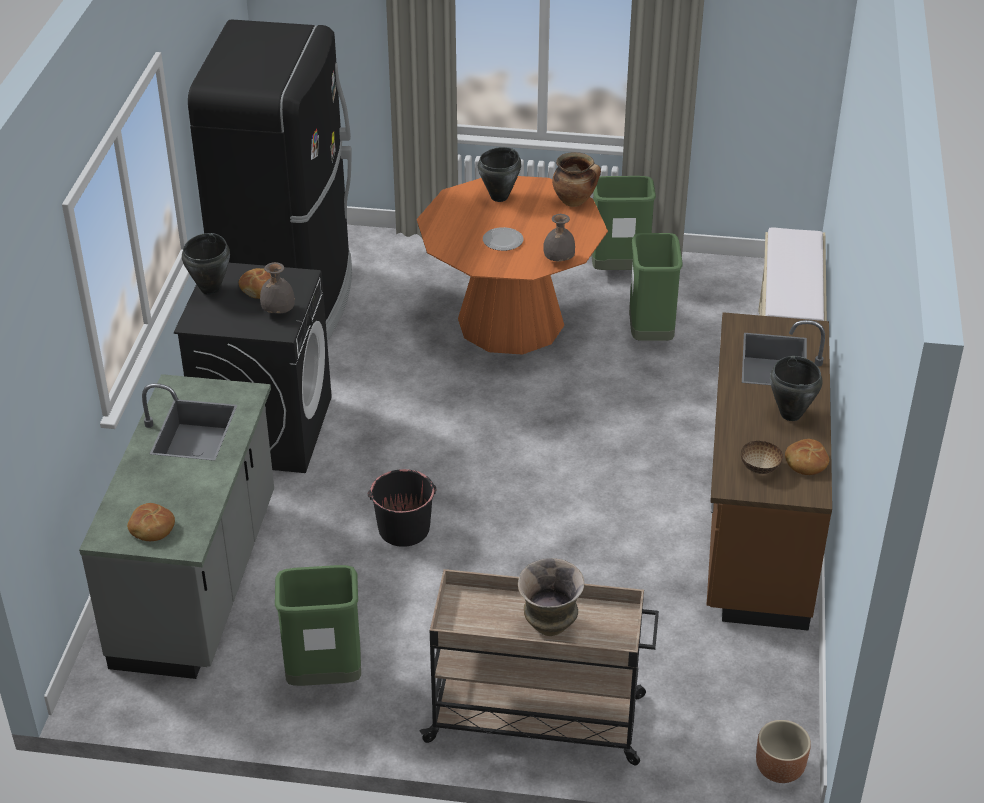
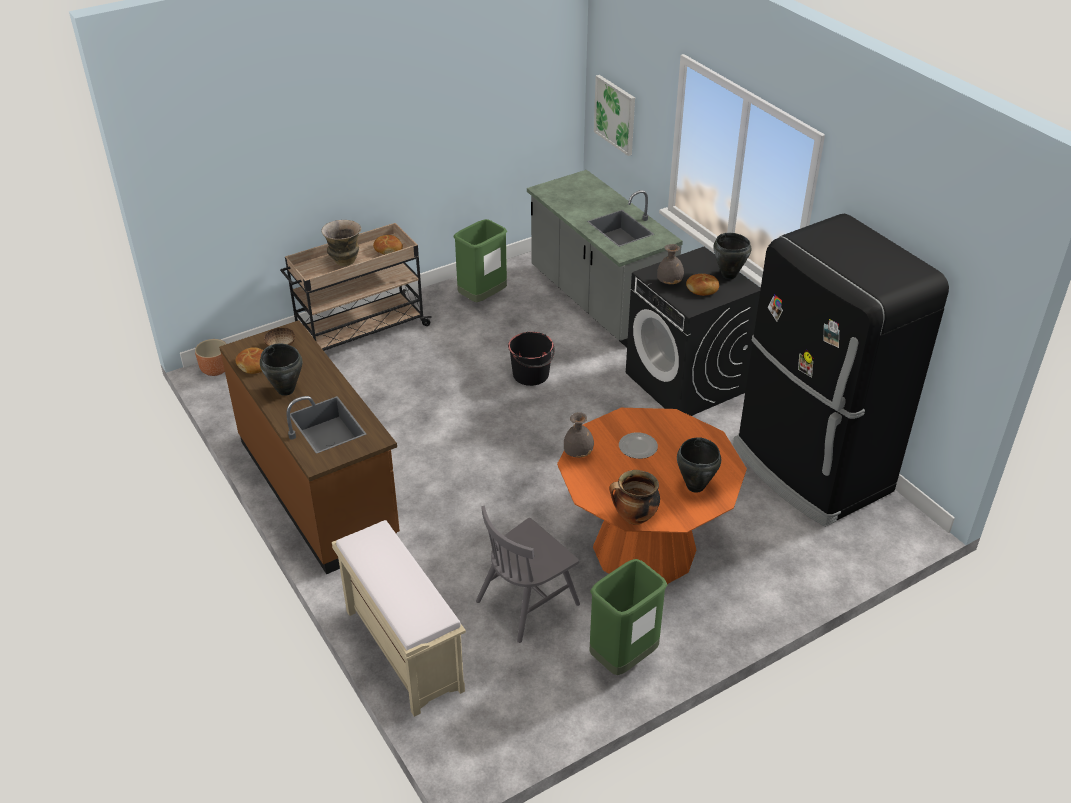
camera: 140 degrees right, 0 degrees up
(37, 442) = (615, 114): none -> picture
(151, 528) = (569, 187): bread -> bread (388, 249)
(650, 335) = (528, 602): green trash can -> grey chair

